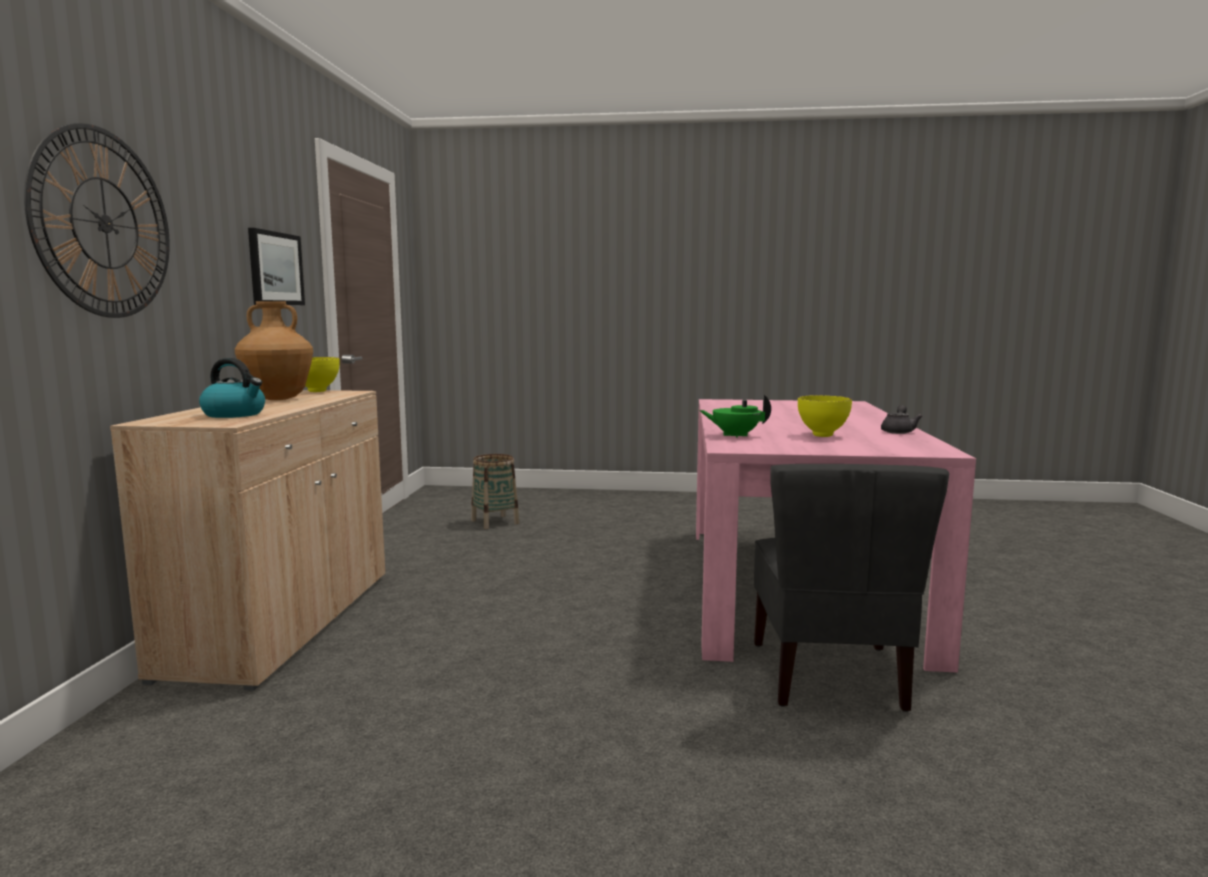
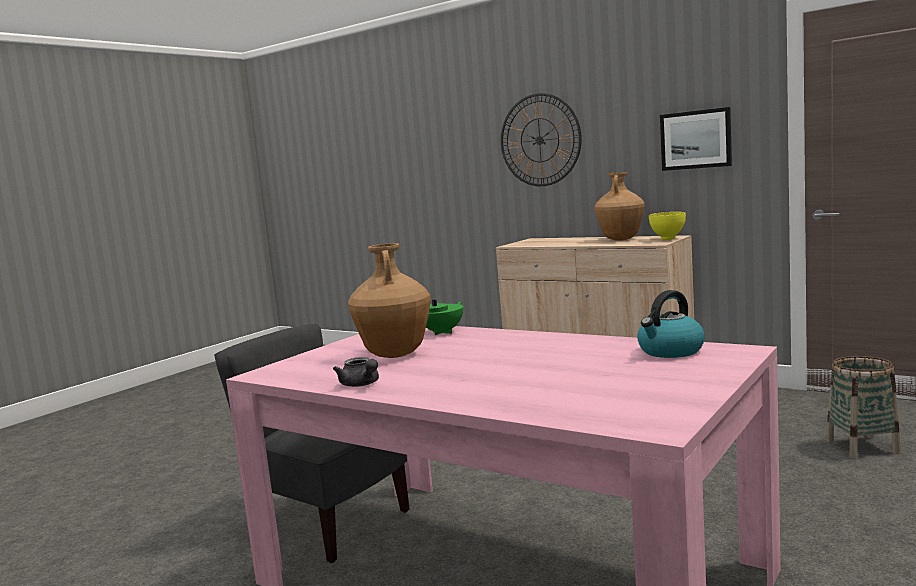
camera: 120 degrees right, 0 degrees up
(235, 414) = (546, 242): kettle -> kettle (670, 351)
(822, 435) = (395, 355): yellow bowl -> brown vase

